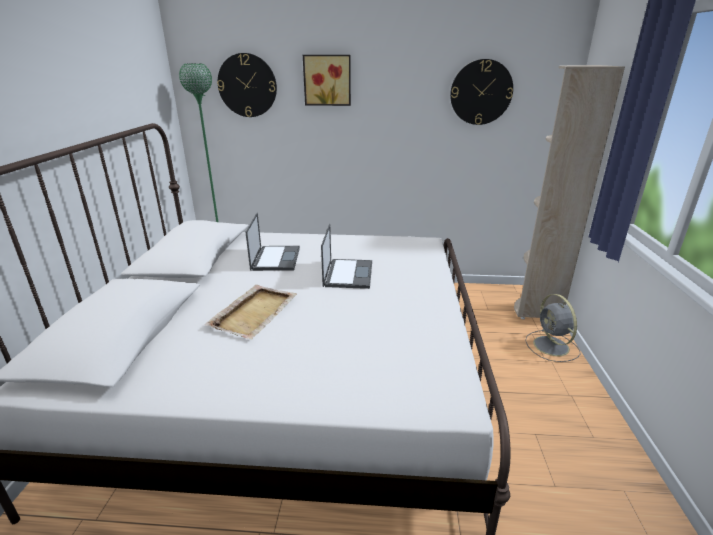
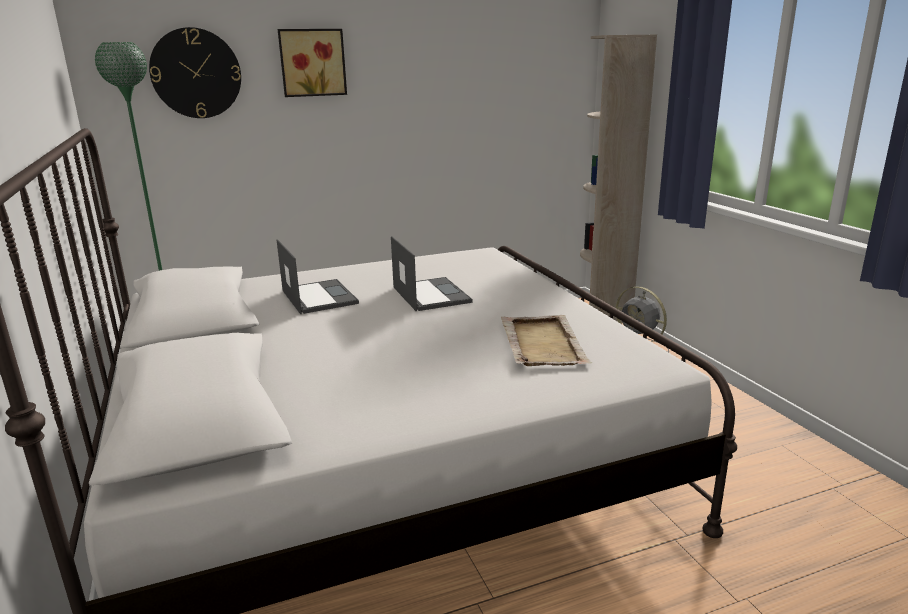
camera: 25 degrees left, 5 degrees down
(255, 312) = (363, 349): beige tray -> beige tray (542, 343)
(481, 92) = (498, 72): wall clock -> none

